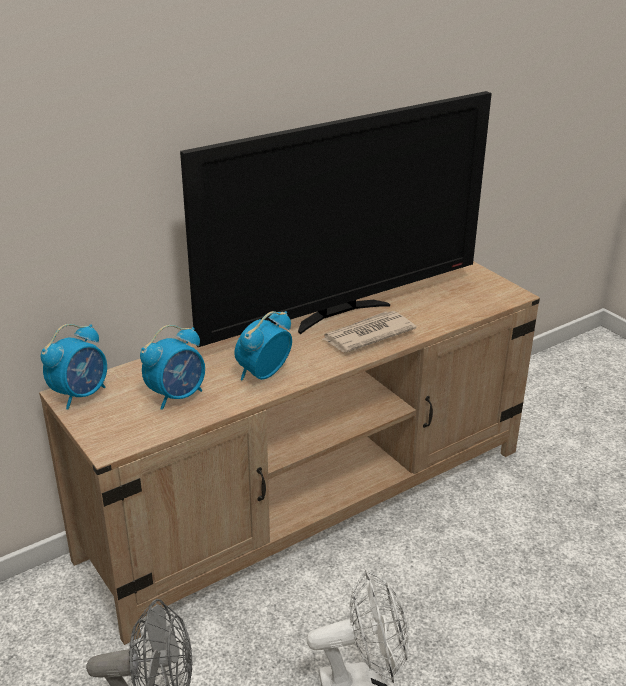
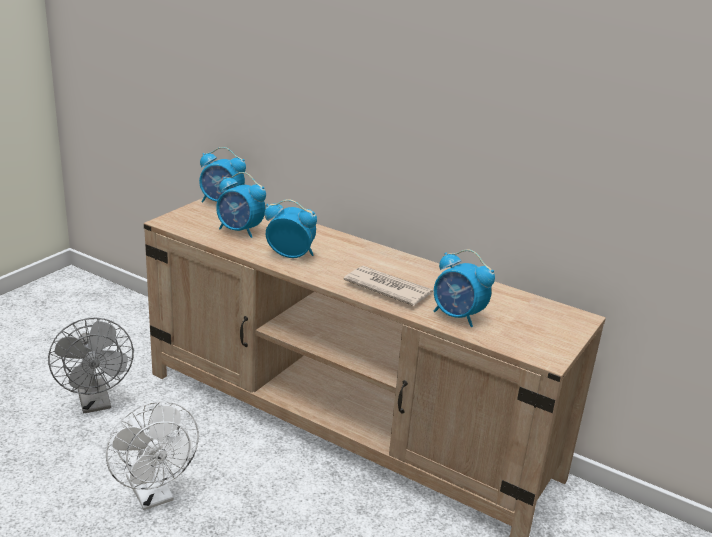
camera: 65 degrees right, 5 degrees down
(340, 314) = (412, 272): television -> none
(434, 314) = (458, 316): none -> alarm clock

